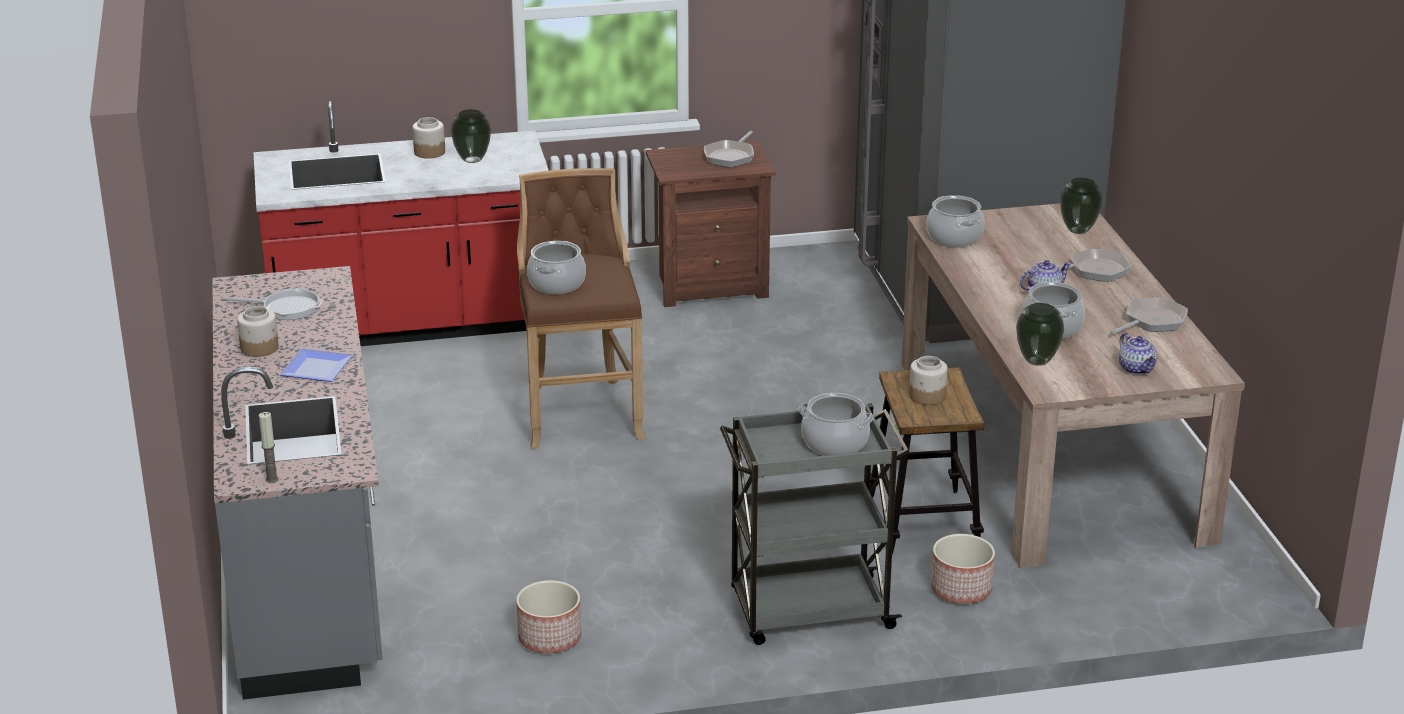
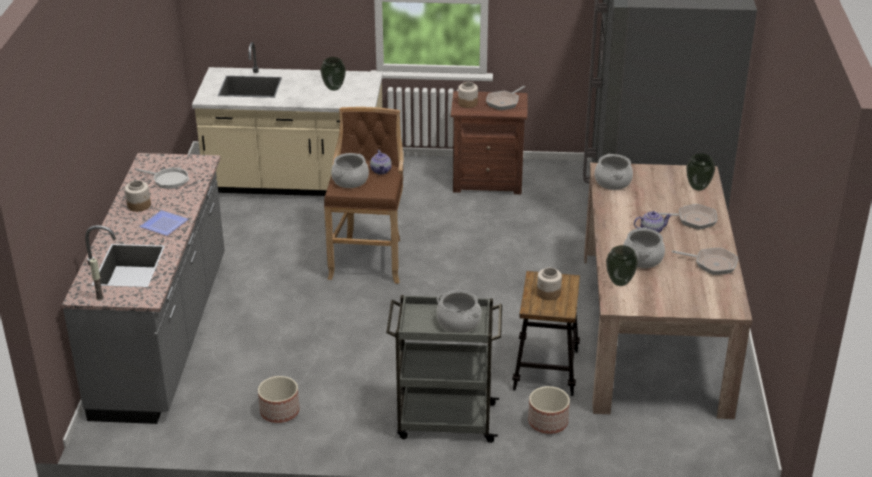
camera: 15 degrees right, 5 degrees up
(412, 324) = (296, 183): red counter -> beige counter
(429, 152) = (311, 79): jar -> jar (467, 103)
(1136, 368) = (683, 298): teapot -> teapot (381, 170)
(1151, 321) = (712, 264): frying pan -> frying pan turned 45 degrees clockwise

